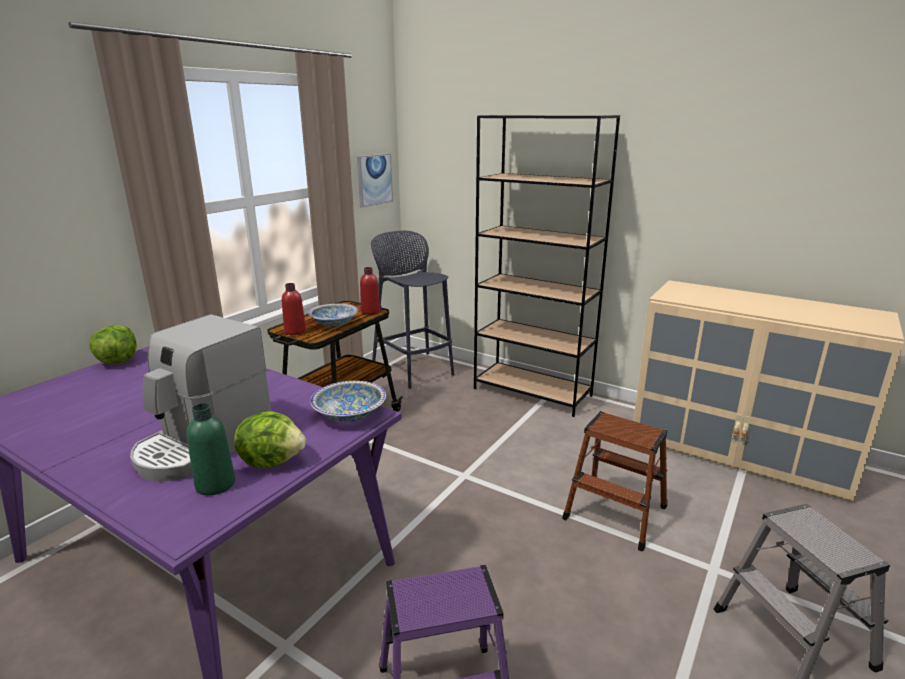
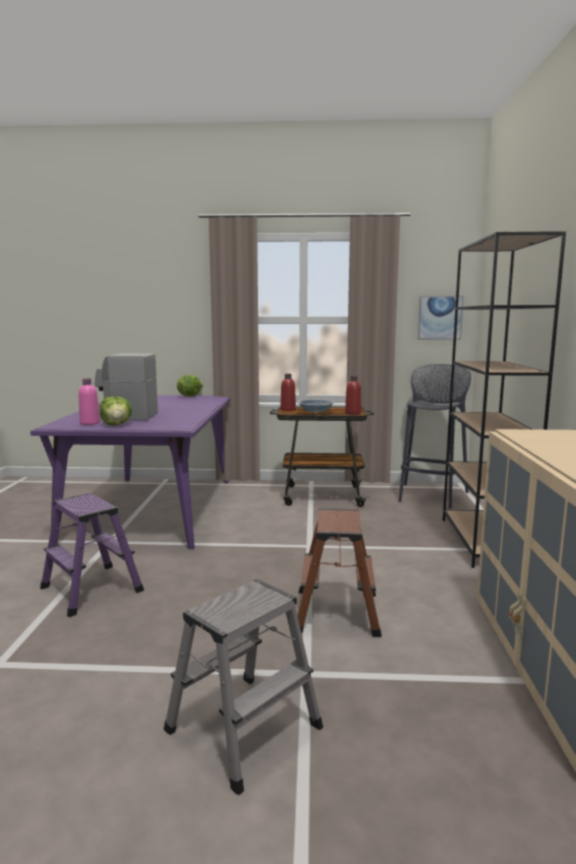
camera: 60 degrees right, 10 degrees down
(215, 484) = (90, 423): green bottle -> pink bottle
(350, 414) = (177, 425): bowl -> none

